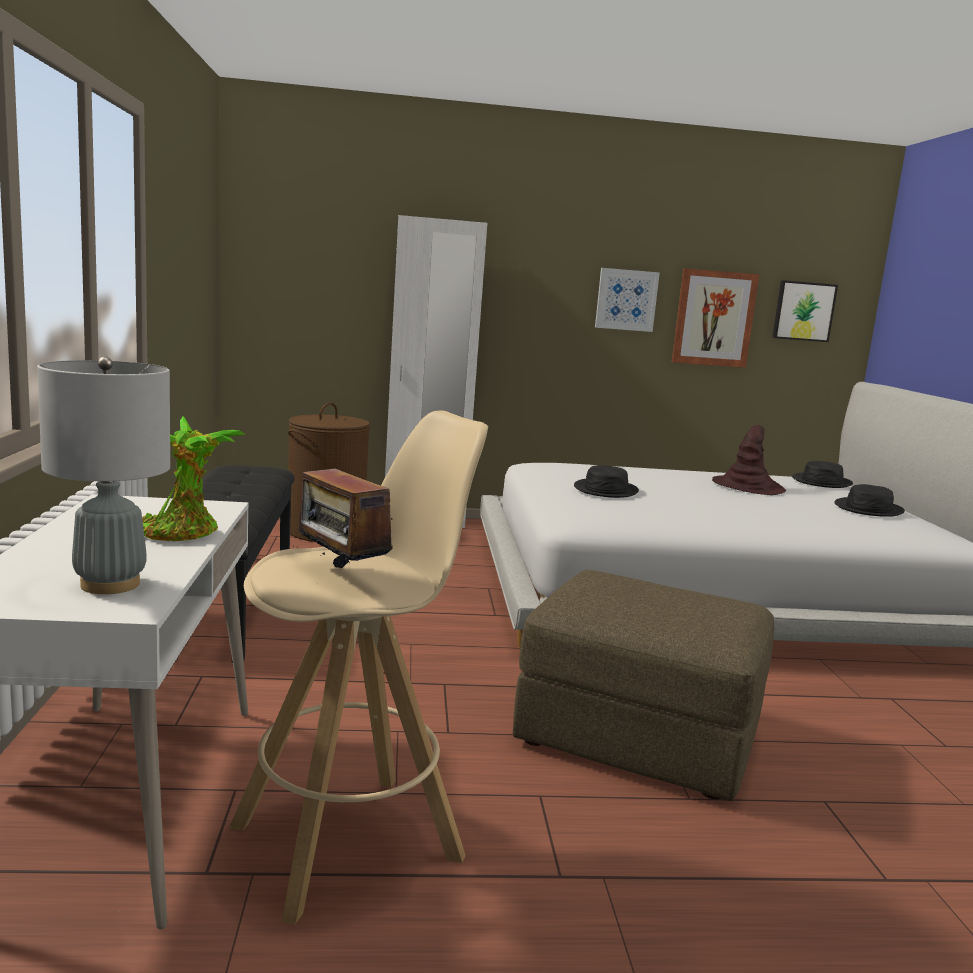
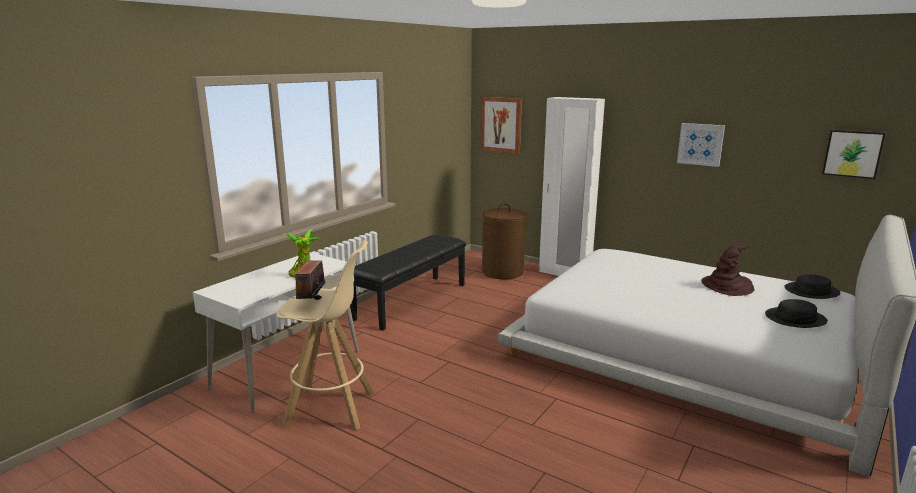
camera: 40 degrees right, 5 degrees up
(110, 584) = (250, 292): grey table lamp -> none
(605, 490) = (608, 275): black hat -> none
(639, 736) = (501, 412): brown ottoman -> none
(714, 318) = (770, 158): picture -> picture (501, 125)

